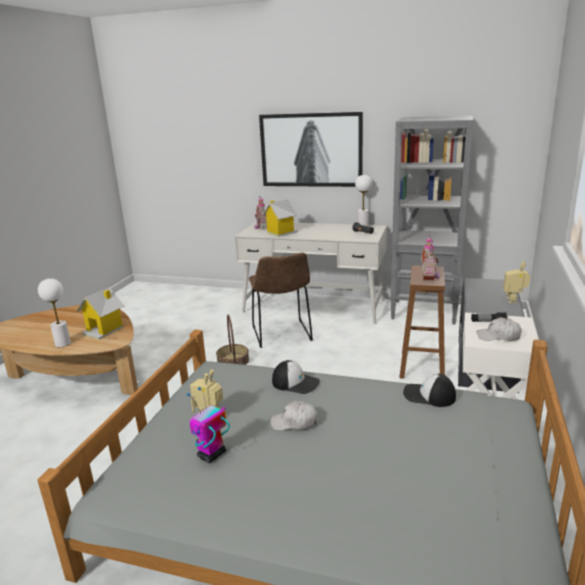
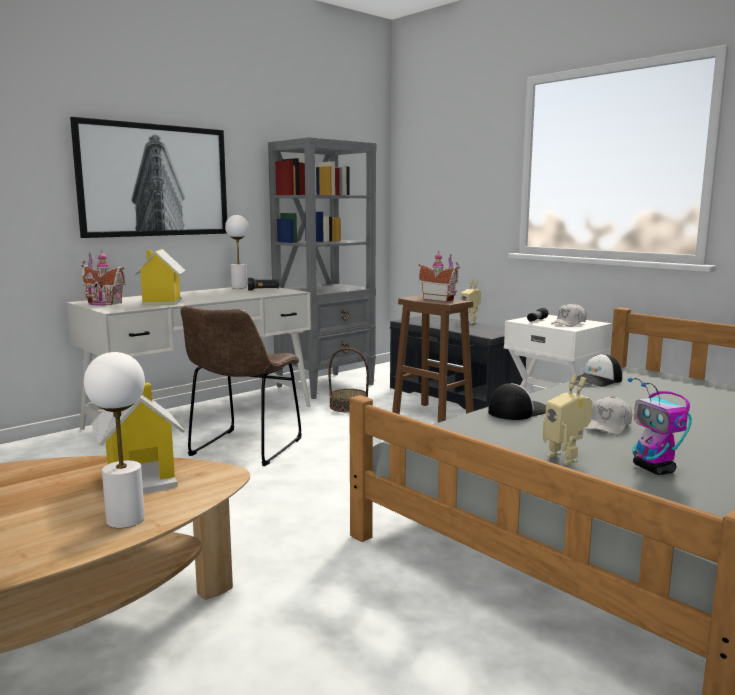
camera: 60 degrees left, 10 degrees down
(233, 361) = (259, 492): basket -> basket (348, 406)
(282, 335) = (243, 449): brown chair -> brown chair turned 90 degrees clockwise

